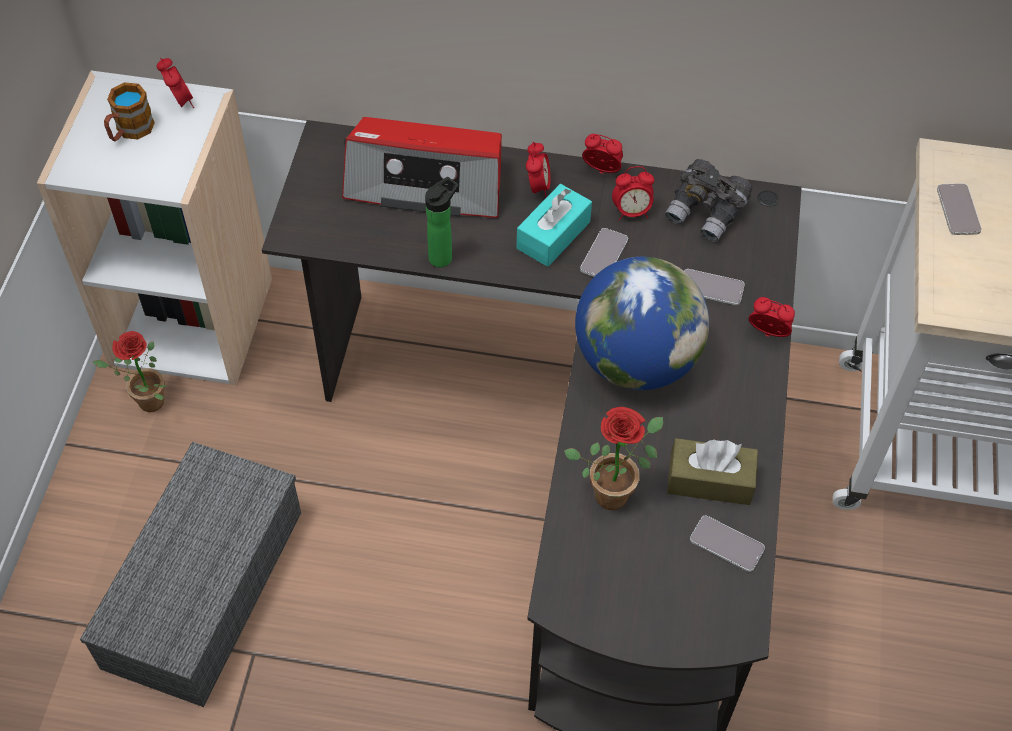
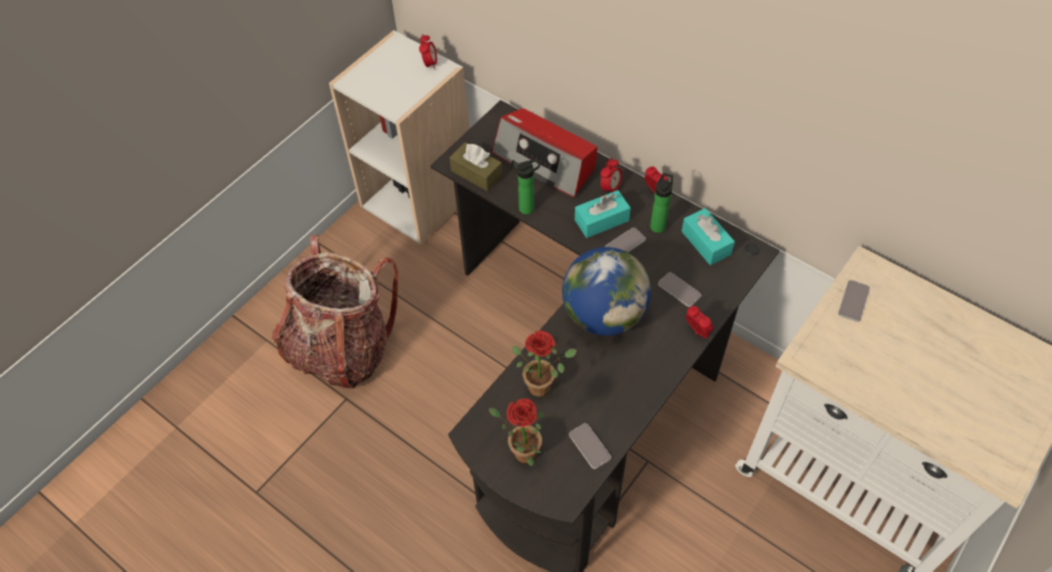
camera: 30 degrees right, 0 degrees up
(130, 131) = (393, 71): mug -> none
(145, 403) = (367, 235): potted plant -> potted plant (520, 452)
(203, 584) = (341, 348): grey storage box -> backpack
(631, 212) = (658, 225): alarm clock -> bottle
(706, 212) = (706, 243): grey binoculars -> turquoise tissue box
(710, 480) = (603, 404): brown tissue box -> brown tissue box (476, 173)

